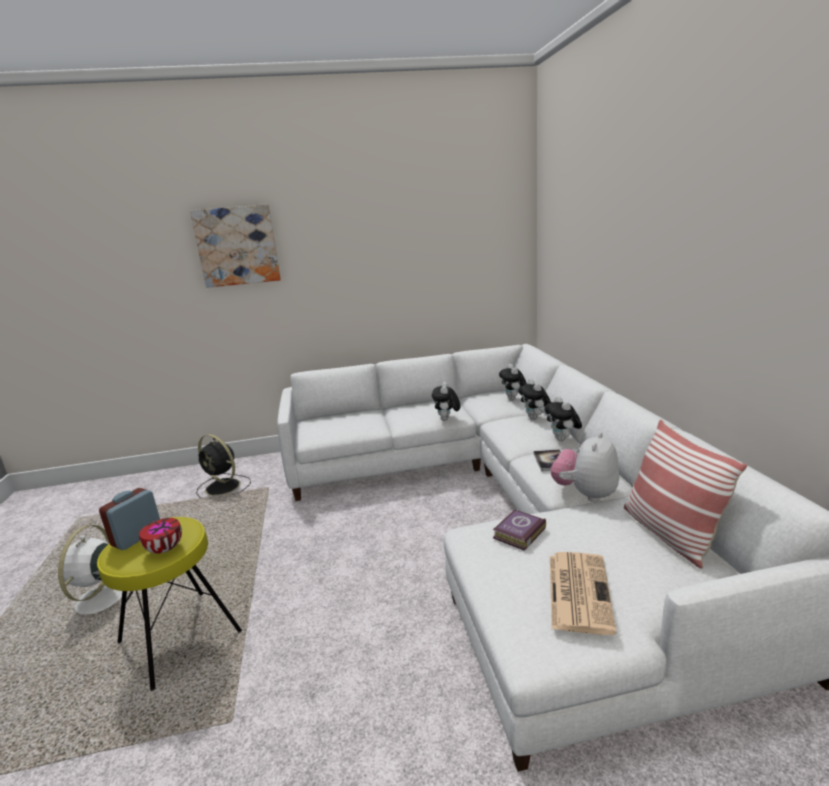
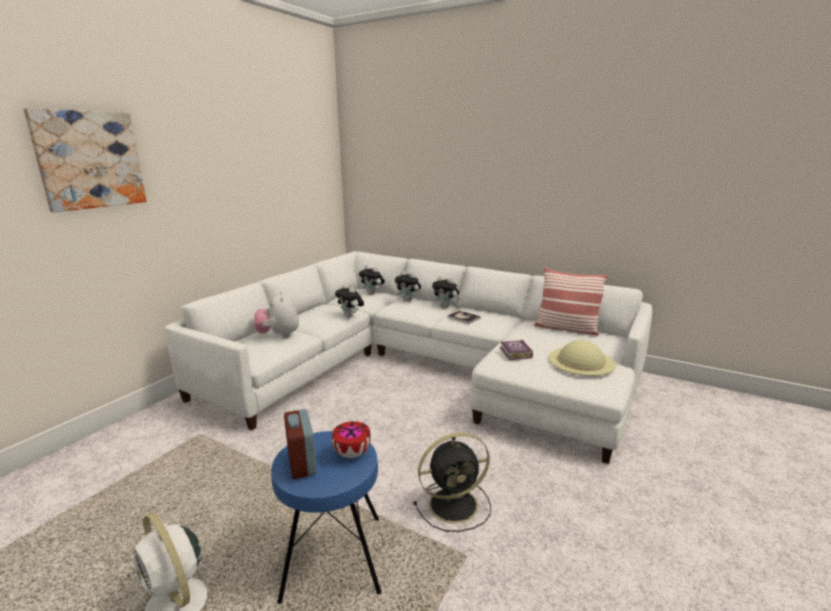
camera: 50 degrees left, 0 degrees up
(179, 637) = (332, 558): yellow stool -> blue stool
(224, 487) = (138, 457): black fan -> black fan (455, 504)
(578, 590) = (581, 361): newspaper -> beige hat
(585, 494) = (505, 327): plush toy -> plush toy (279, 335)

